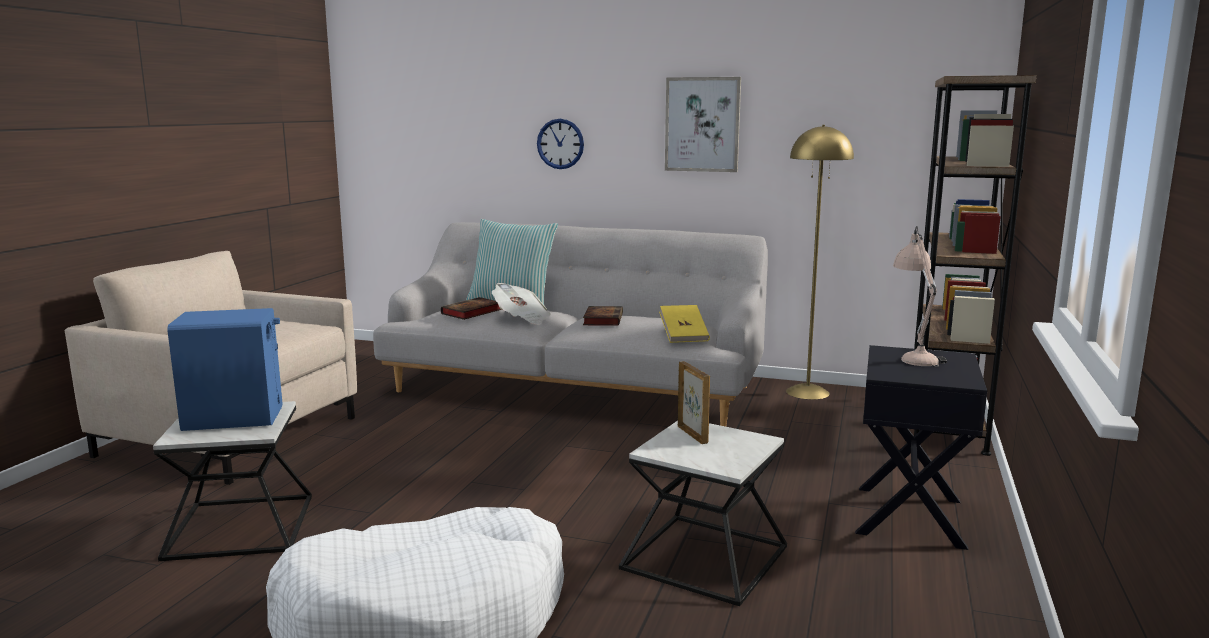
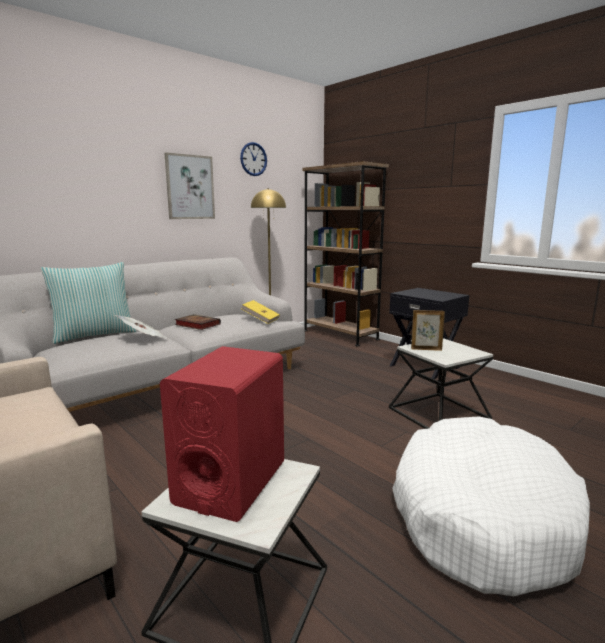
camera: 60 degrees left, 0 degrees up
(234, 418) = (231, 482): blue speaker -> red speaker
(471, 312) = (94, 347): book -> none
(560, 144) = (83, 200): wall clock -> wall clock (253, 159)
(914, 355) = (414, 292): beige table lamp -> none

